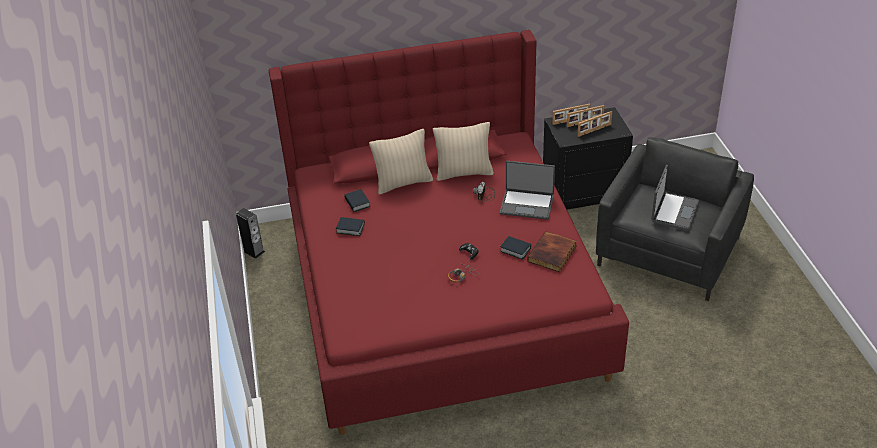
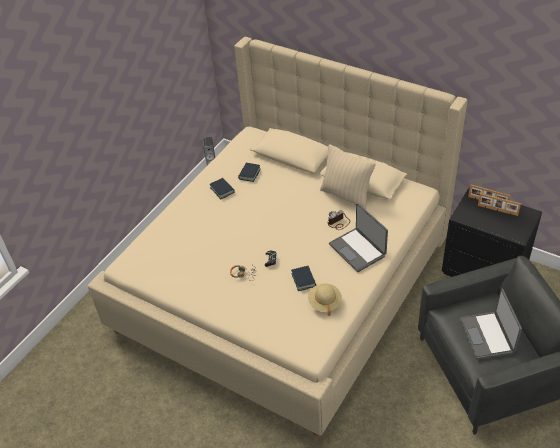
camera: 45 degrees right, 5 degrees up
(403, 183) = (296, 177): beige pillow -> none
(443, 294) = (285, 282): red bed -> beige bed
(553, 254) = (324, 302): book -> beige hat
(594, 130) = (496, 222): picture frame -> none
(673, 212) = (488, 336): laptop -> laptop turned 105 degrees clockwise

